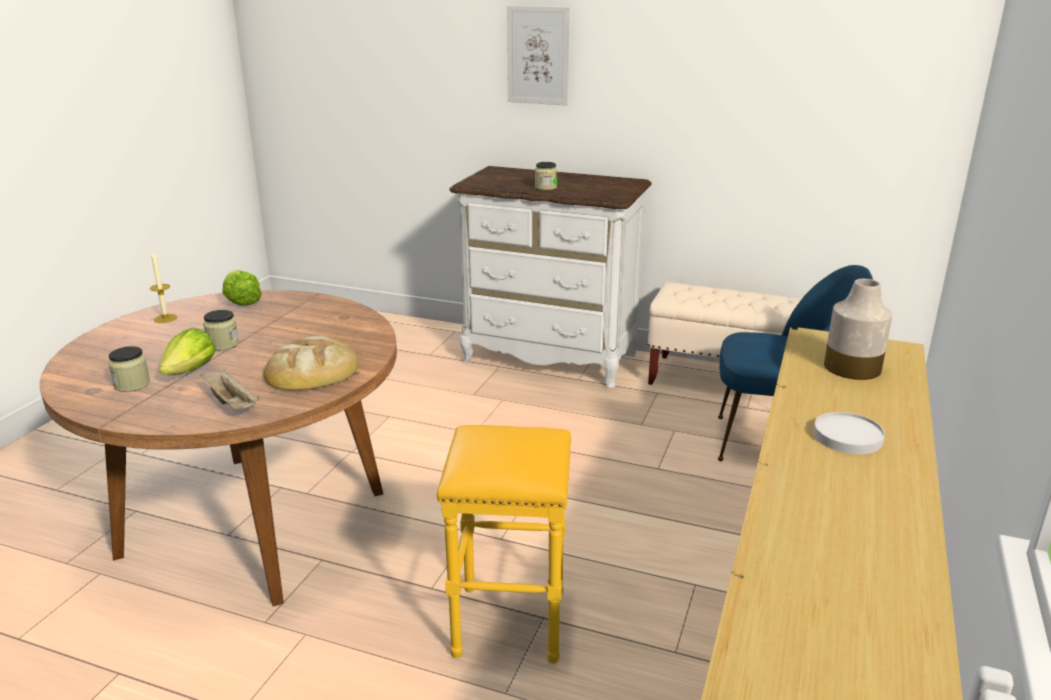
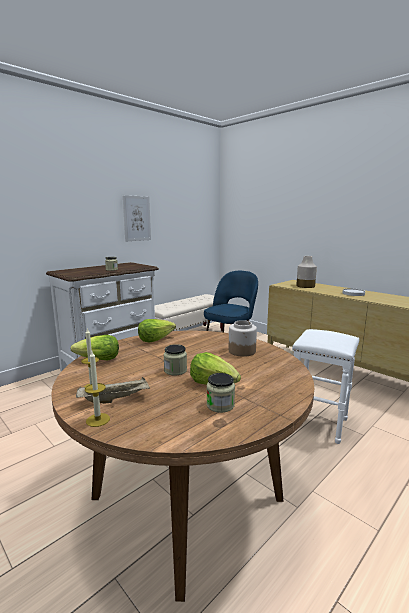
camera: 65 degrees left, 10 degrees down
(97, 338) = (98, 420): none -> candle
(232, 404) = (276, 374): beige tray -> beige tray (115, 399)
(312, 370) = (242, 351): bread -> jar
(331, 310) = (155, 339): none -> lettuce
(511, 624) = (320, 423): yellow stool -> white stool
(538, 55) = (68, 206): picture -> picture (137, 218)

